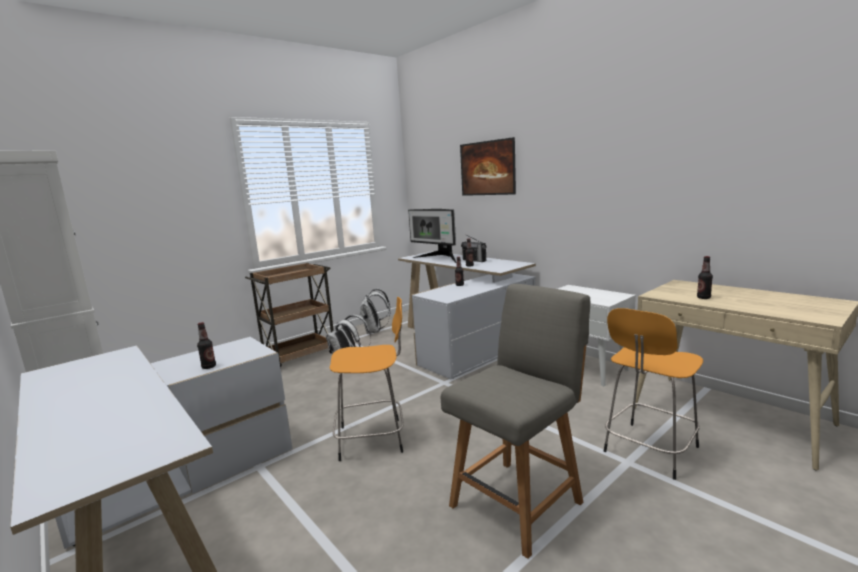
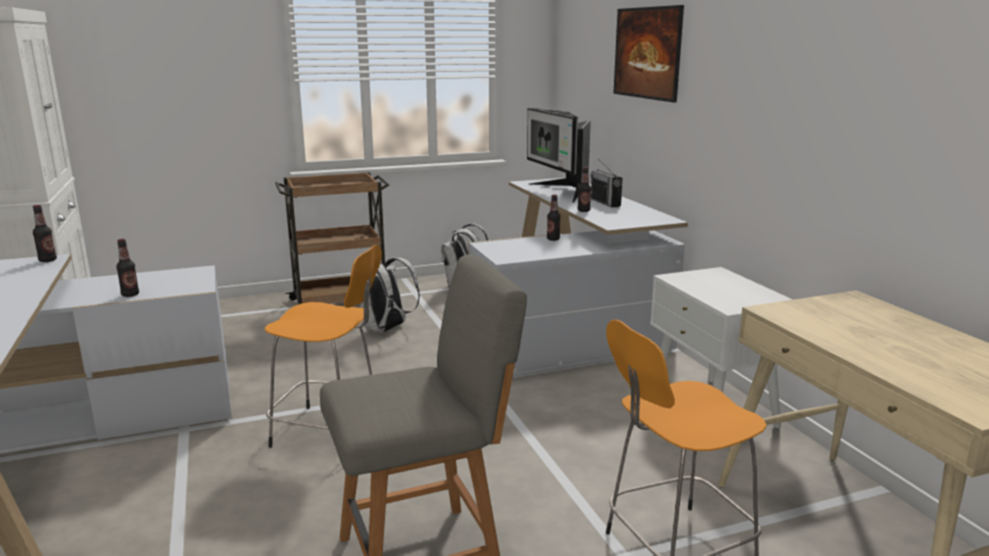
camera: 20 degrees right, 5 degrees up
(703, 298) = (841, 331): bottle -> bottle (47, 260)

